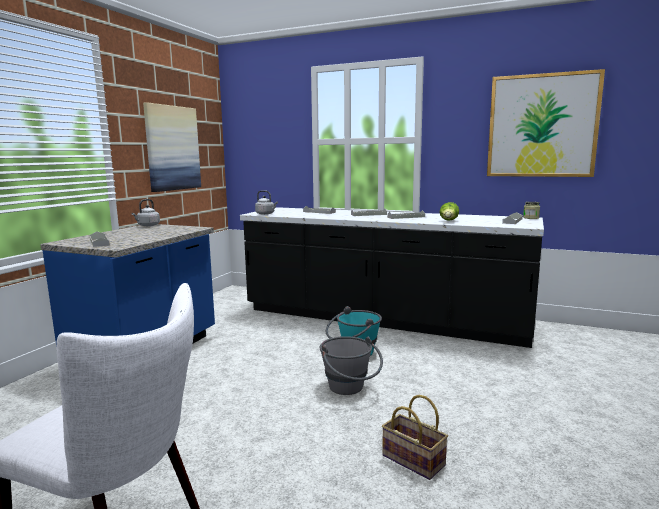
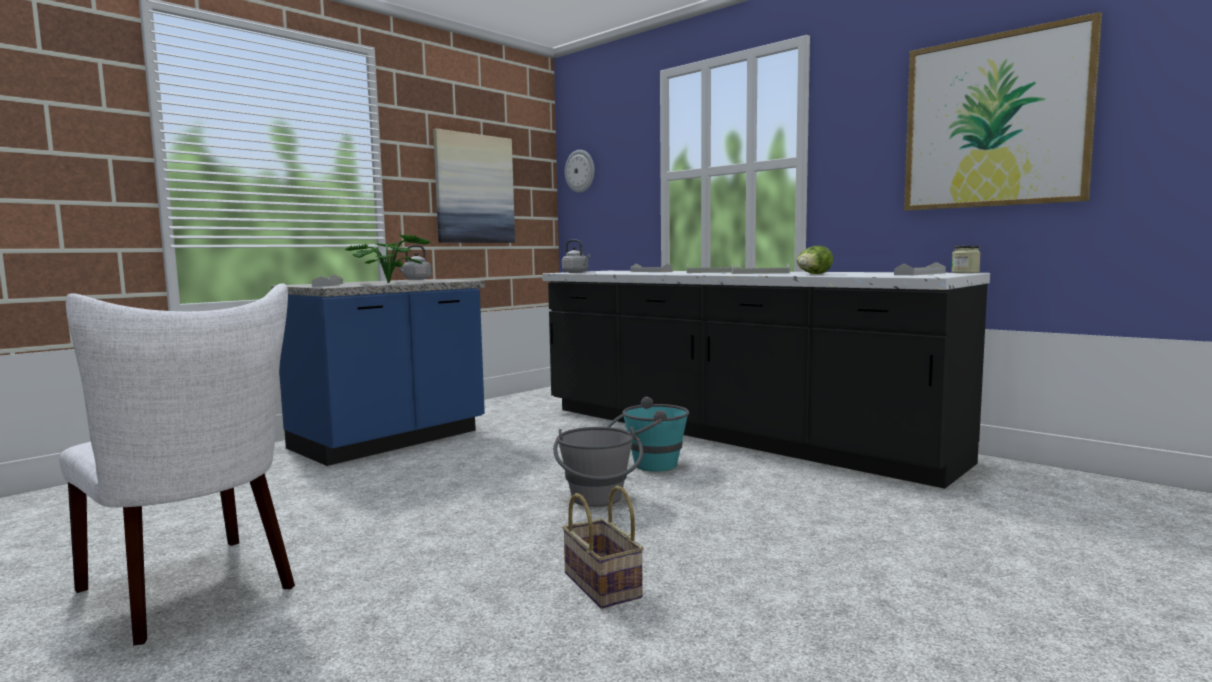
camera: 20 degrees right, 5 degrees down
(149, 236) = (392, 283): none -> potted plant
(244, 132) = (580, 171): none -> wall clock

